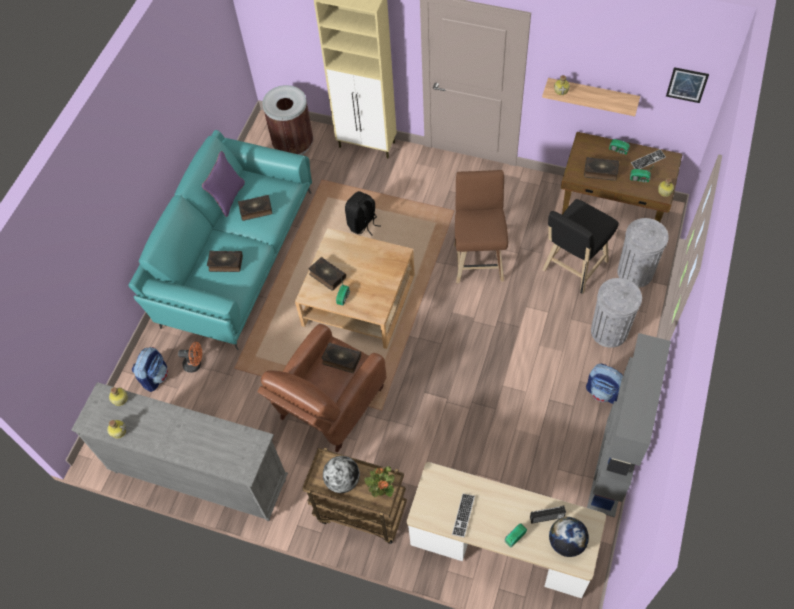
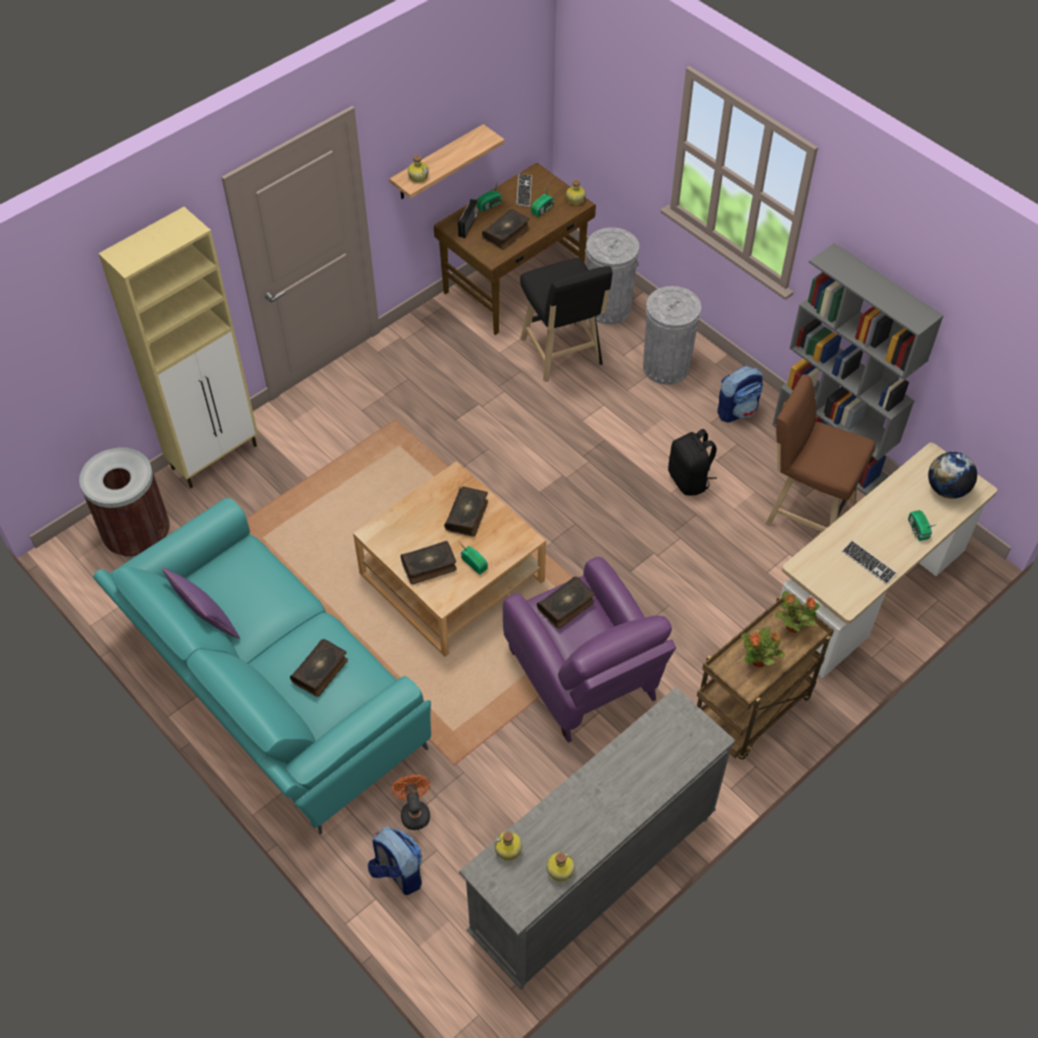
camera: 65 degrees left, 5 degrees down
(195, 364) = (414, 811): orange fan -> orange fan turned 45 degrees counterclockwise
(256, 210) = (259, 598): book -> book (467, 515)
(329, 405) = (584, 678): brown armchair -> purple armchair
(343, 481) = (759, 661): globe -> potted plant
(363, 224) = (338, 519): black backpack -> black backpack (689, 480)
(478, 259) = (484, 431): brown stool -> brown stool (805, 510)
(547, 518) = (910, 492): radio -> radio (468, 226)
(687, 85) = (521, 73): picture -> none

